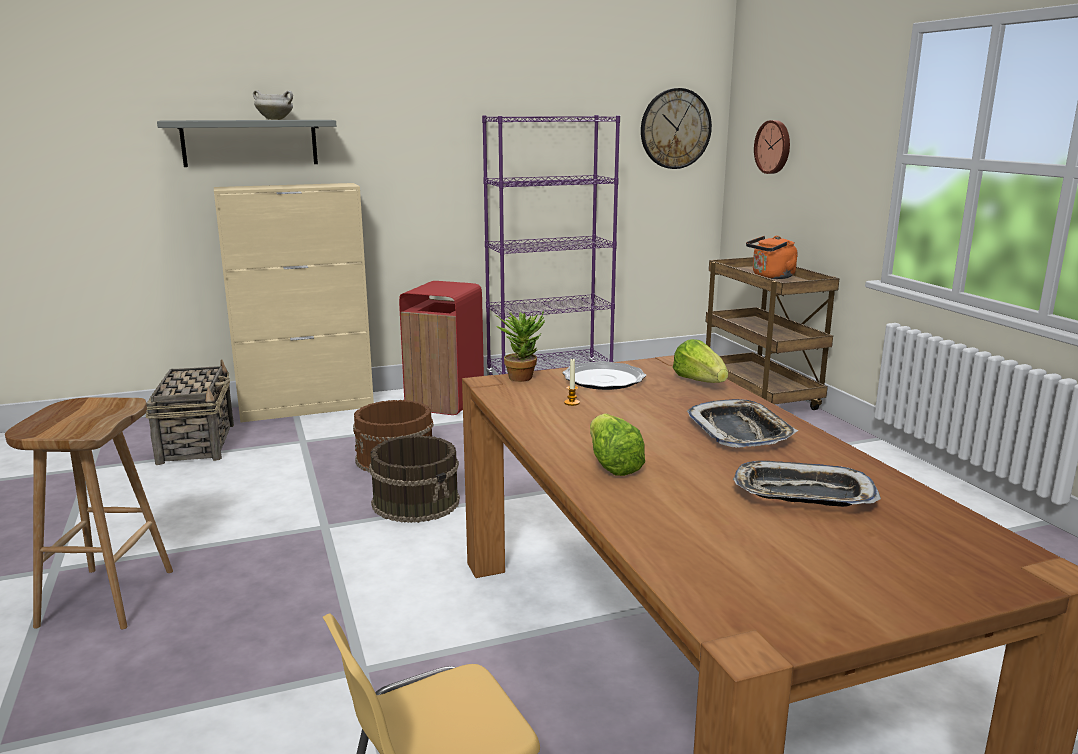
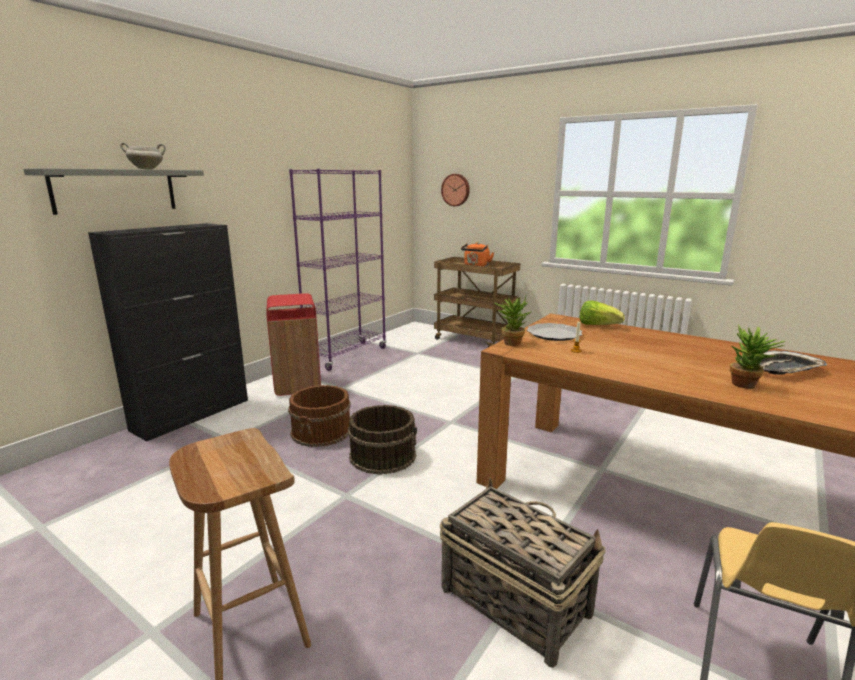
camera: 35 degrees left, 0 degrees up
(197, 443) = (130, 469): basket -> basket (513, 600)
(307, 408) = (192, 414): beige cabinet -> black cabinet
(612, 464) = (684, 378): lettuce -> none
(669, 496) = (747, 386): none -> potted plant
(675, 128) = (390, 180): wall clock -> none
(740, 432) = (681, 346): tray -> none

